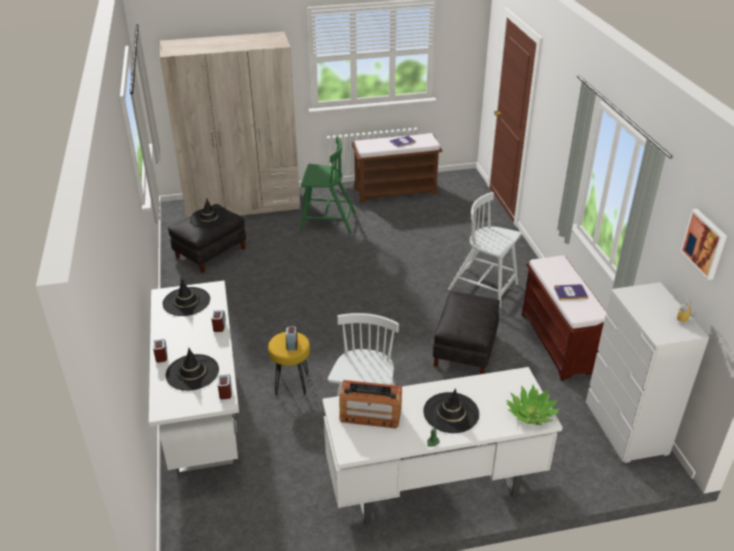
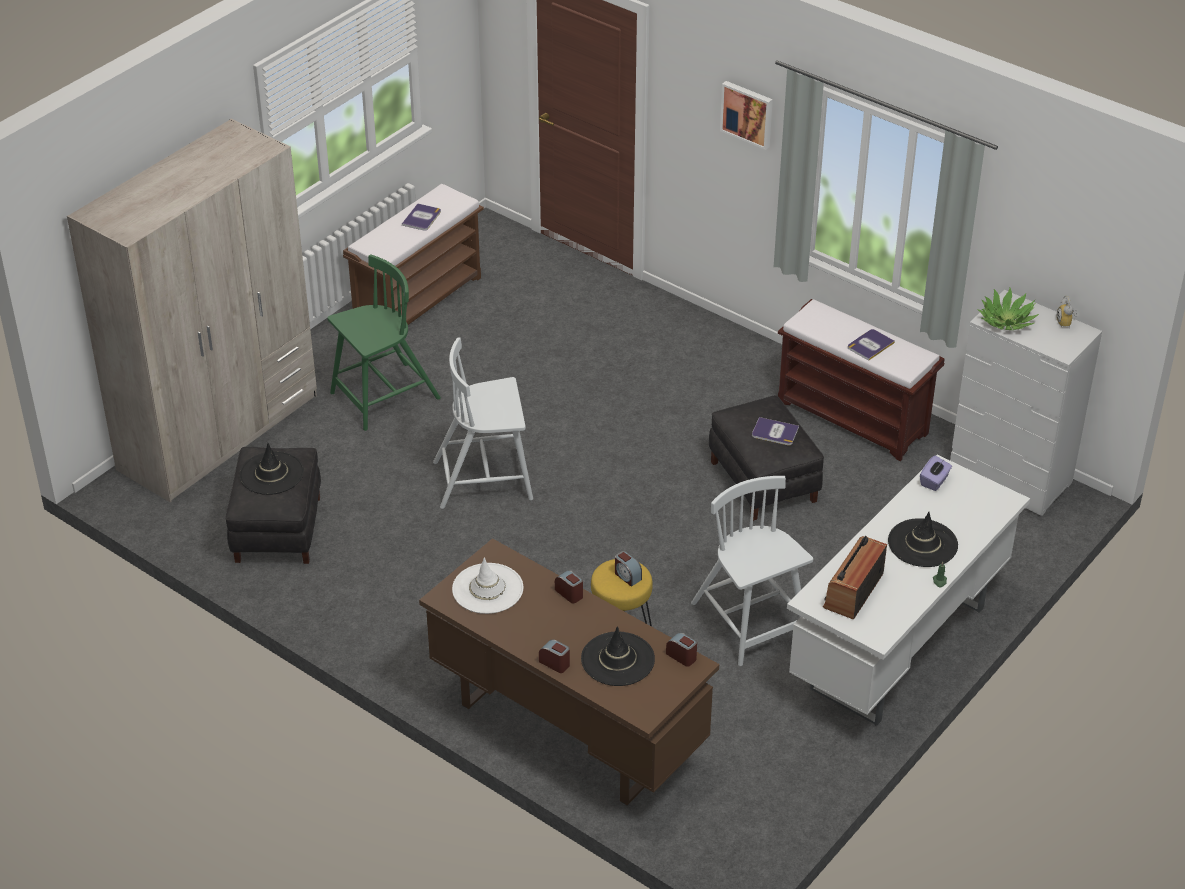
camera: 40 degrees left, 5 degrees up
(186, 302) = (487, 589): black hat -> white hat
(202, 415) = (566, 731): white desk -> brown desk
(370, 415) = (853, 591): radio -> radio turned 150 degrees clockwise
(471, 316) = (774, 432): none -> book
(484, 287) = (697, 389): white chair -> white chair (485, 480)
(506, 381) = (934, 481): none -> purple tissue box
(531, 413) = (991, 501): potted plant -> potted plant (1006, 321)
(705, 243) = (1064, 231): picture -> picture (747, 113)

